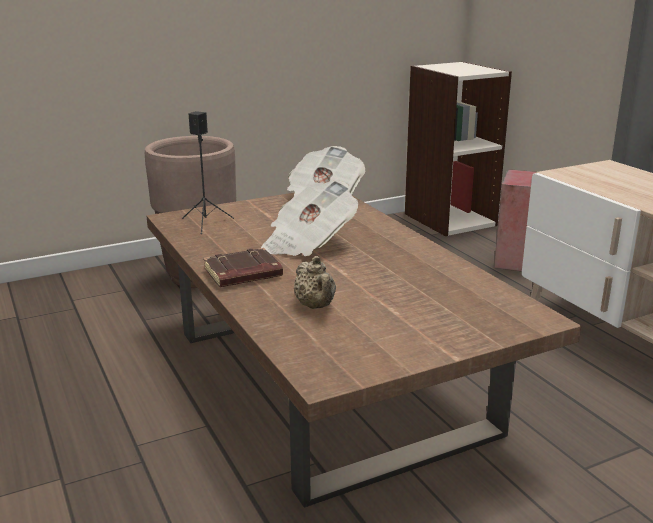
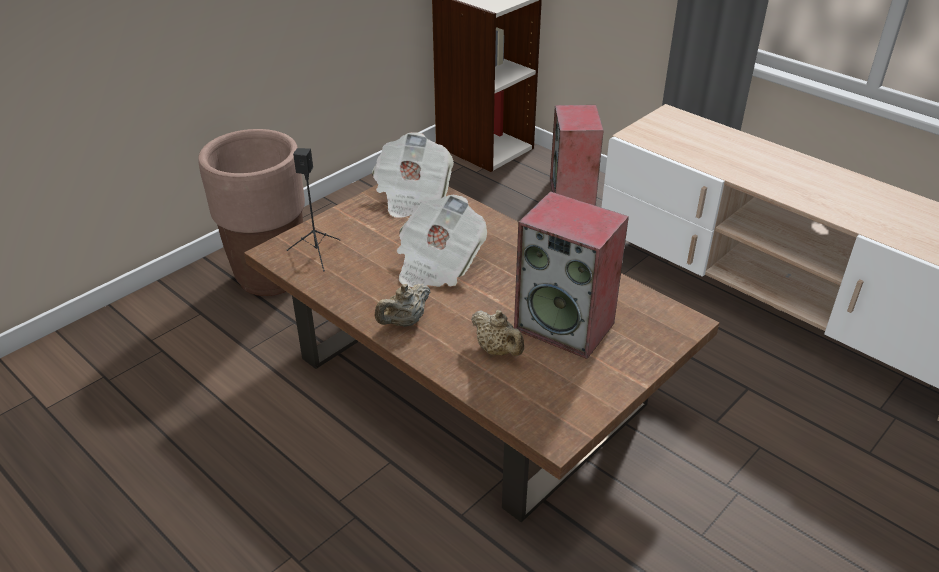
camera: 20 degrees left, 15 degrees up
(242, 274) = (404, 322): brown book -> beige teapot
(401, 301) = (566, 326): none -> speaker

